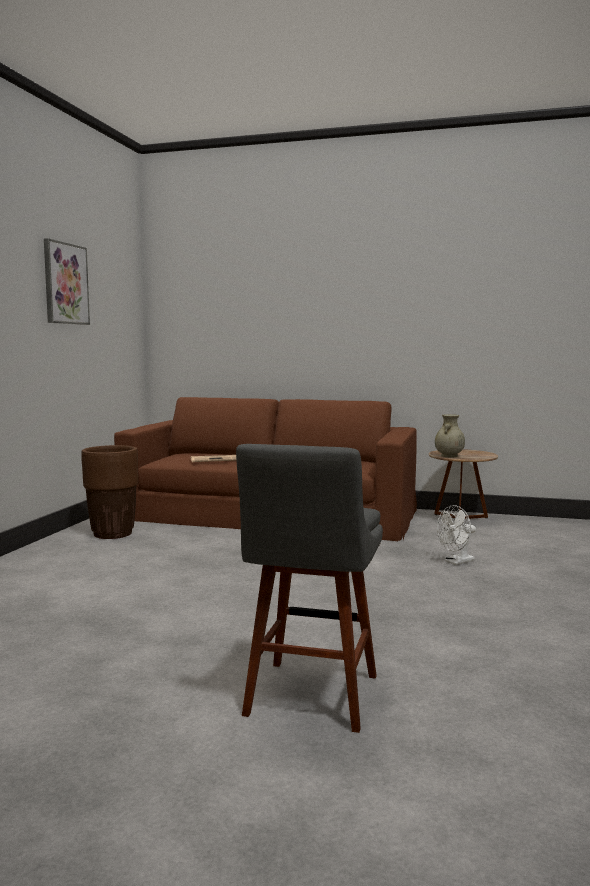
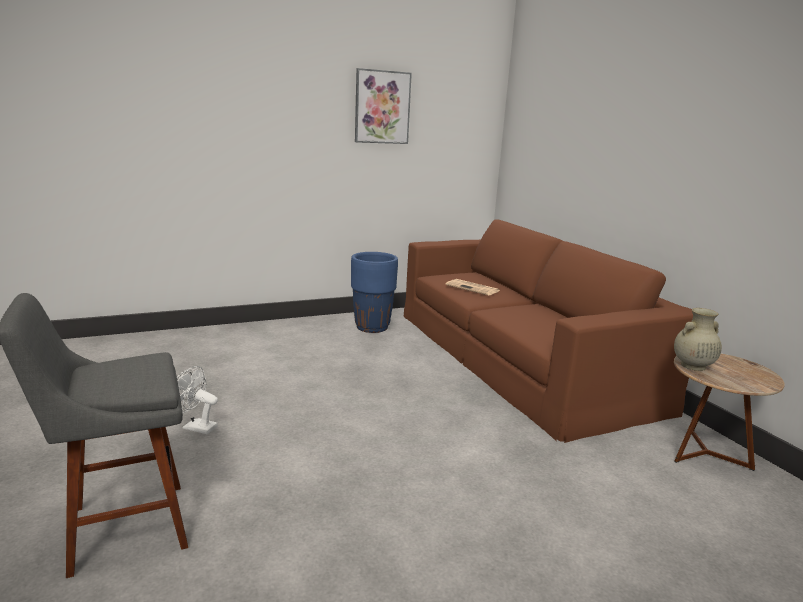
camera: 50 degrees right, 10 degrees up
(113, 534) = (372, 327): brown planter -> blue planter
(456, 562) = (549, 498): white fan -> white fan (195, 427)

